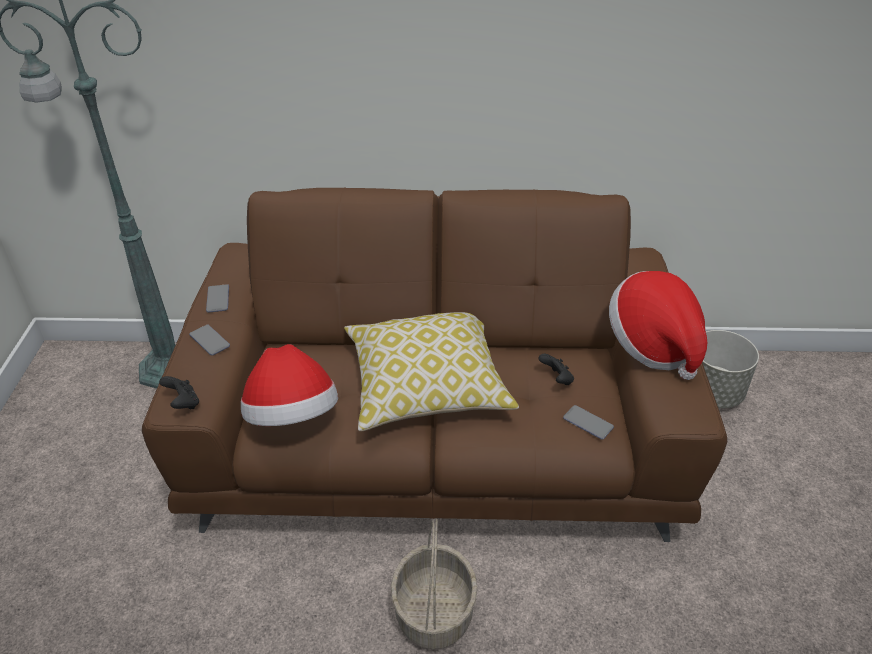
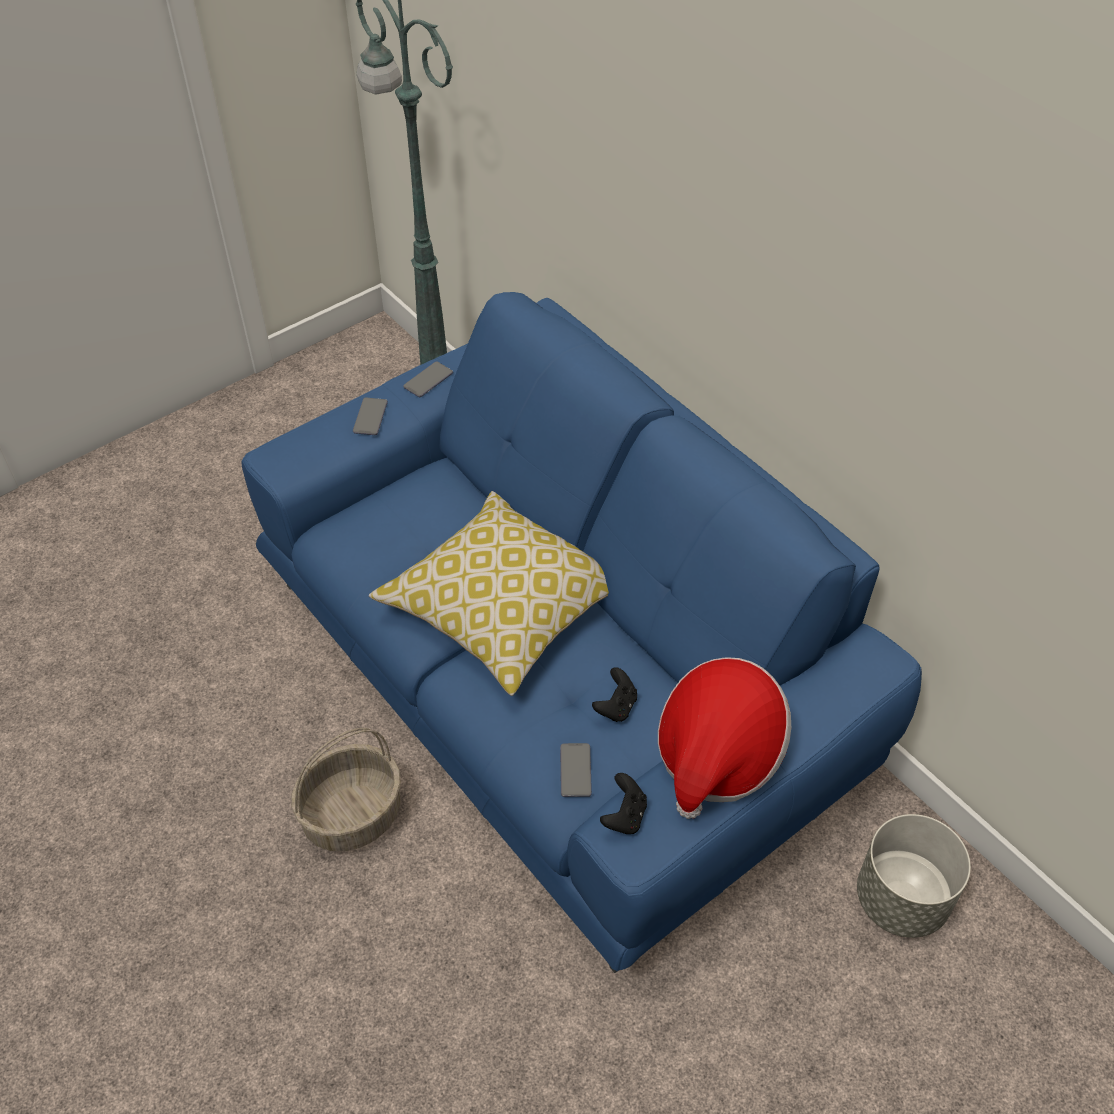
camera: 50 degrees right, 10 degrees up
(183, 403) = (282, 460): black game controller -> black game controller (624, 816)
(292, 417) = (367, 541): hat -> none
(437, 438) = (558, 677): brown sofa -> blue sofa

